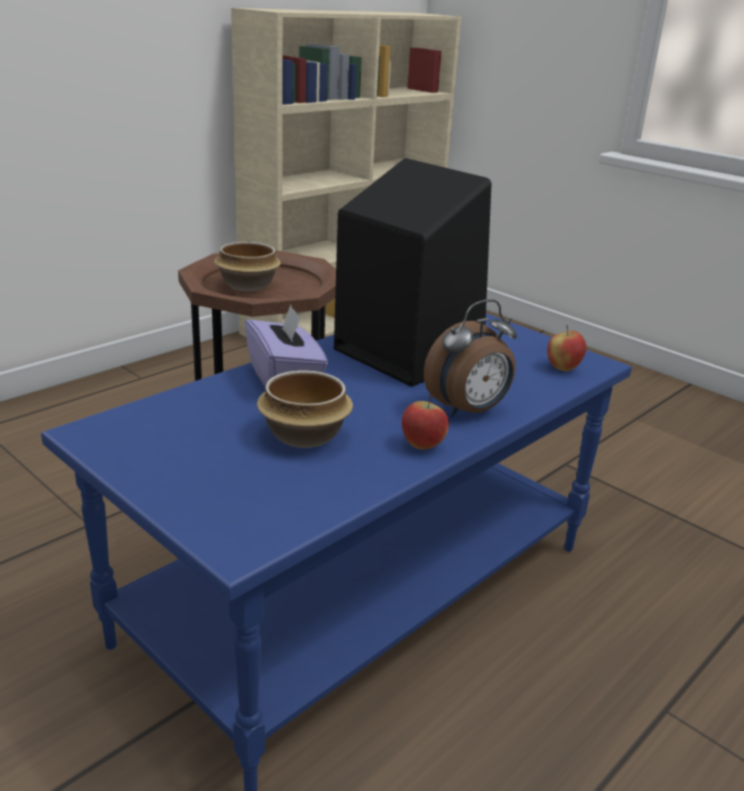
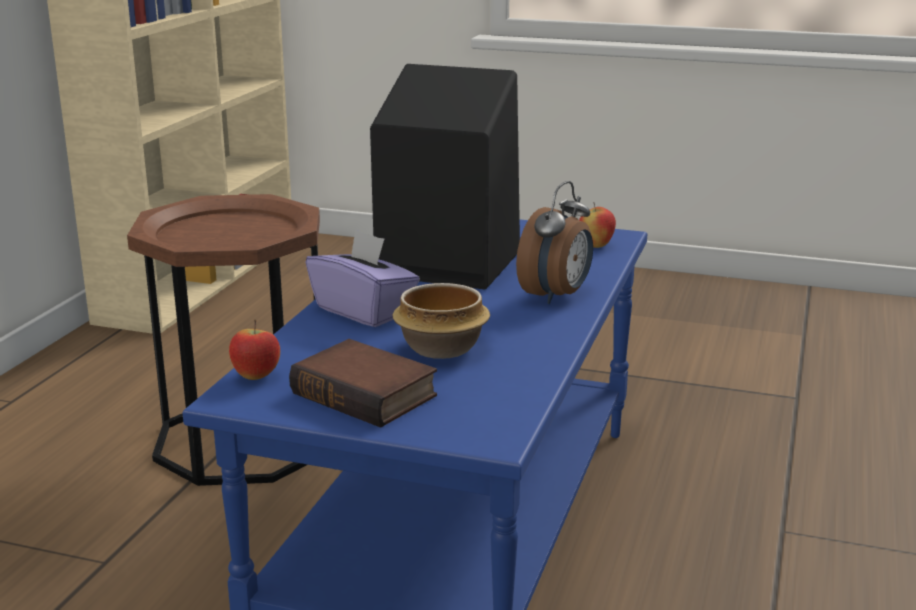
camera: 25 degrees left, 5 degrees down
(191, 462) = (368, 394): none -> book
(246, 285) = (212, 237): bowl -> none
(422, 446) = (550, 331): apple -> apple (256, 377)

